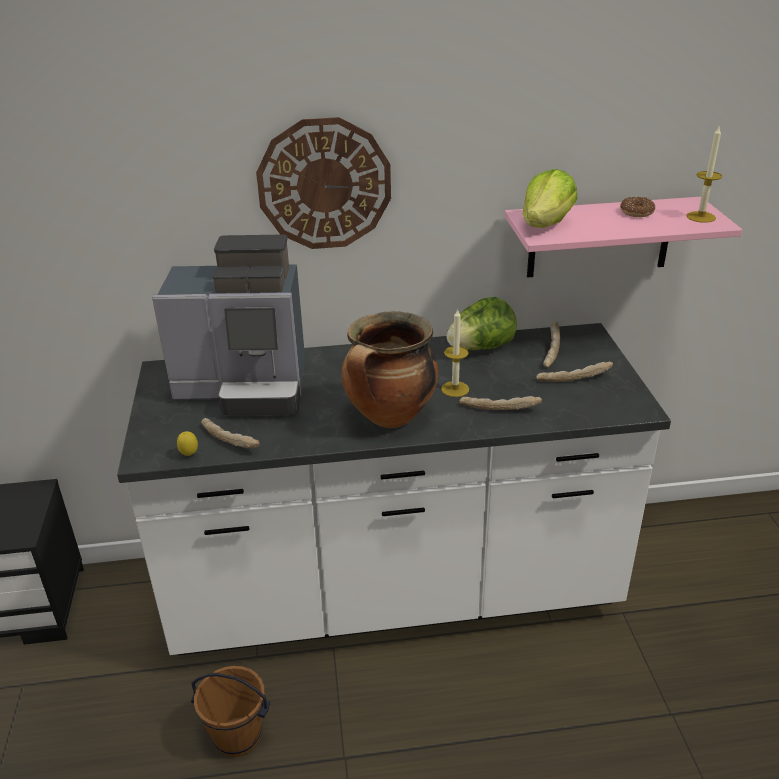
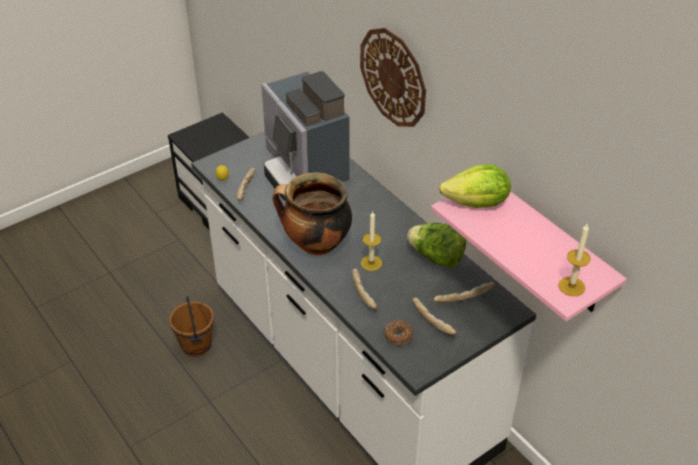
camera: 60 degrees right, 10 degrees up
(636, 212) = (547, 246): donut -> donut (398, 336)

